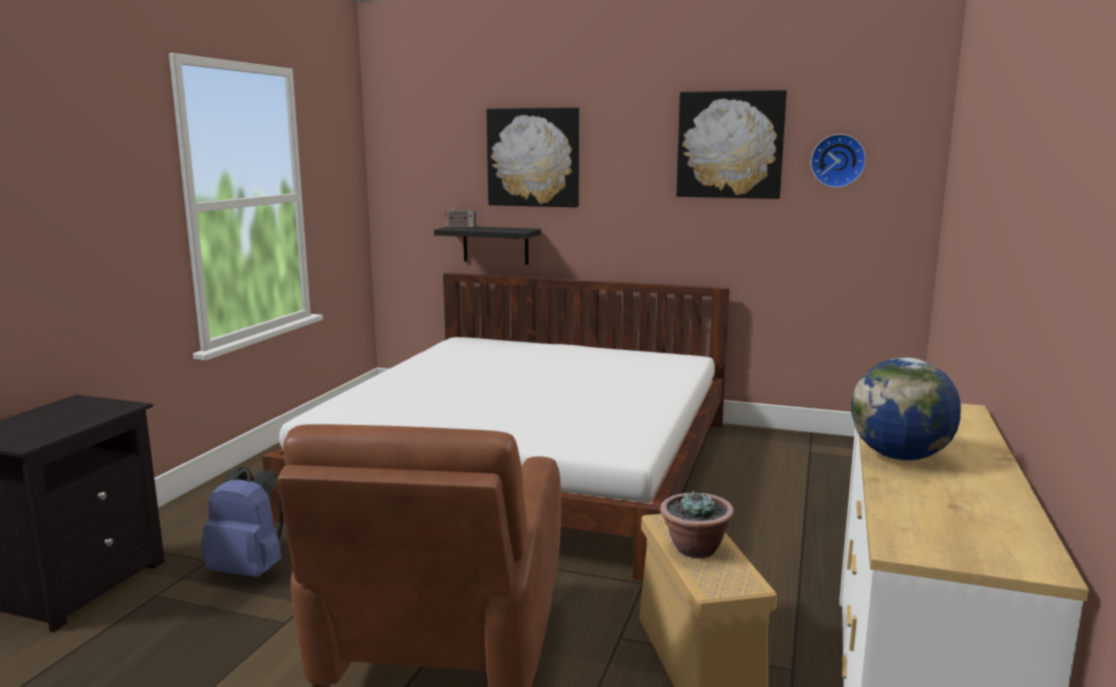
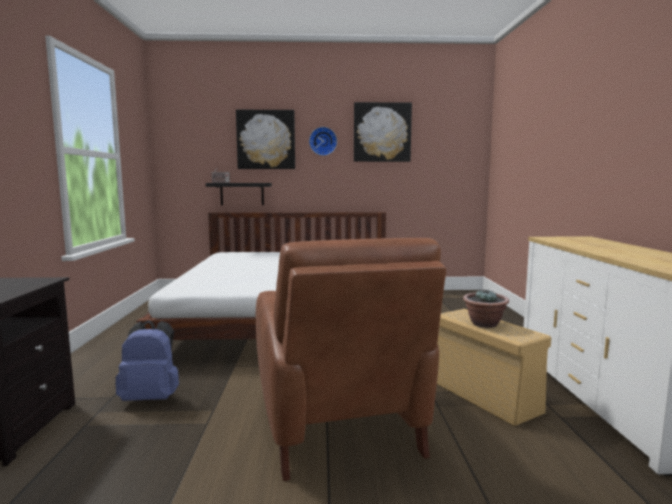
camera: 20 degrees left, 5 degrees down
(838, 160) = (438, 141): wall clock -> wall clock (323, 141)
(900, 456) = (601, 250): globe -> none

